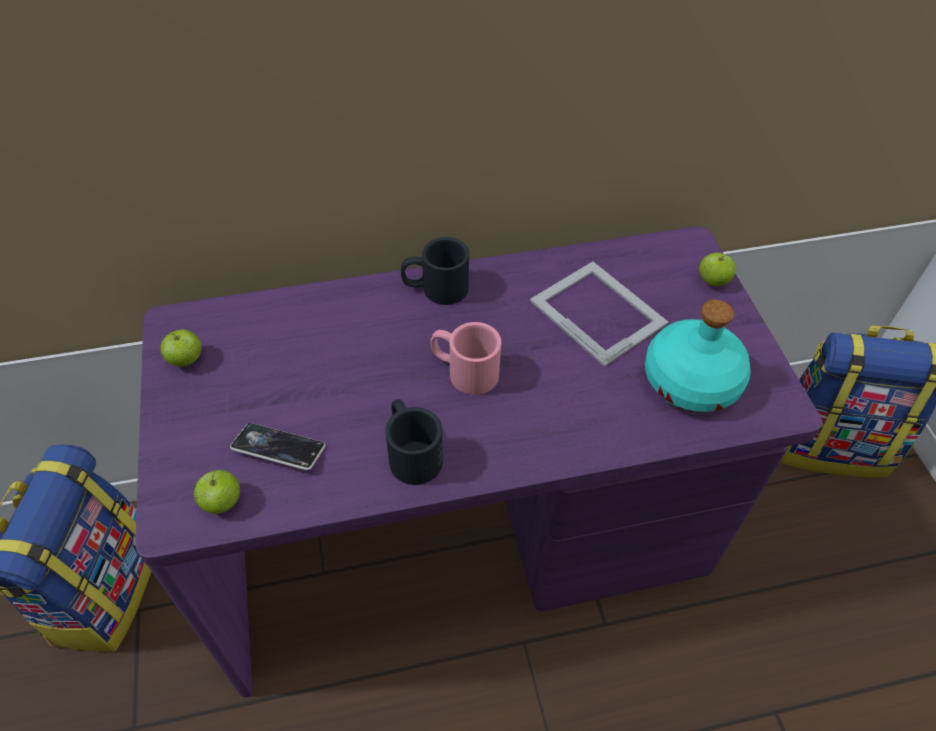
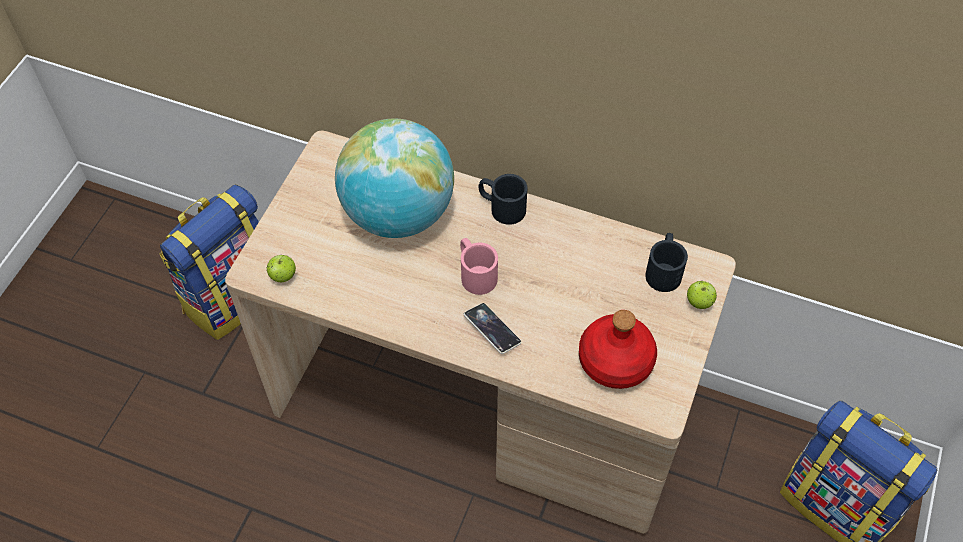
camera: 35 degrees right, 5 degrees up
(186, 360) = (318, 177): apple -> none
(279, 449) = (333, 262): phone -> phone (492, 330)
(321, 352) = (398, 213): none -> globe
(411, 452) = (404, 306): black mug -> black mug (664, 269)
(464, 541) = (482, 402): purple desk -> beige desk
(597, 310) = (597, 280): picture frame -> none
(691, 382) = (615, 361): turquoise bottle -> red bottle

